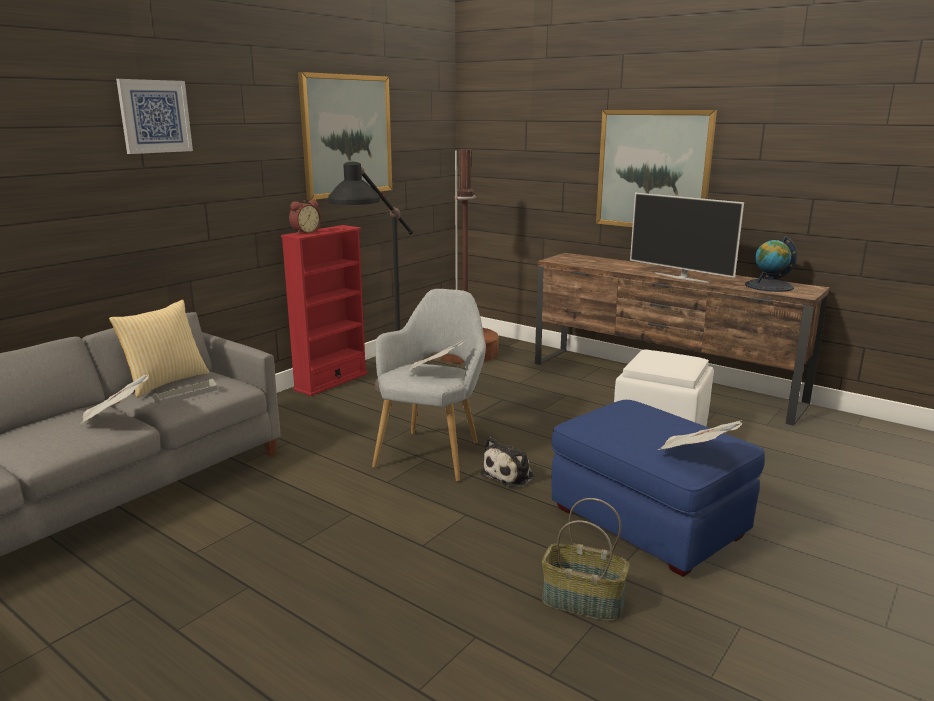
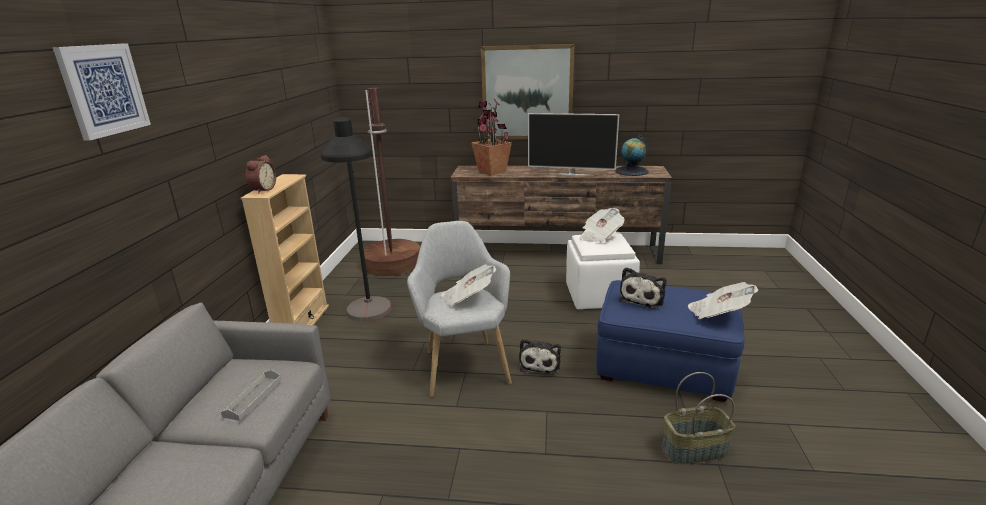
camera: 30 degrees left, 5 degrees up
(116, 416) = (202, 453): newspaper -> newspaper (599, 236)
(165, 382) = (206, 390): pillow -> none
(331, 381) = (302, 323): red bookcase -> beige bookcase
(347, 136) = (268, 85): picture -> none
(591, 262) = (492, 171): none -> potted plant
(627, 419) = (643, 298): none -> plush toy

